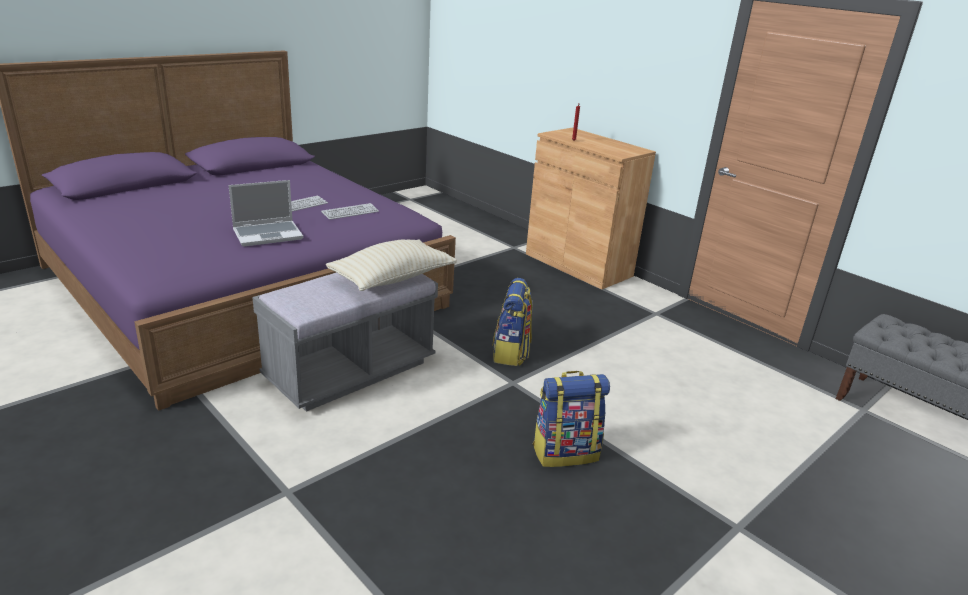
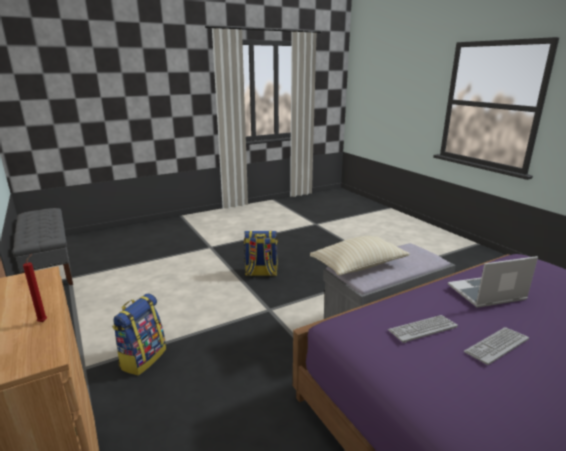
camera: 165 degrees left, 5 degrees down
(511, 353) = (258, 333): backpack -> backpack (143, 358)

